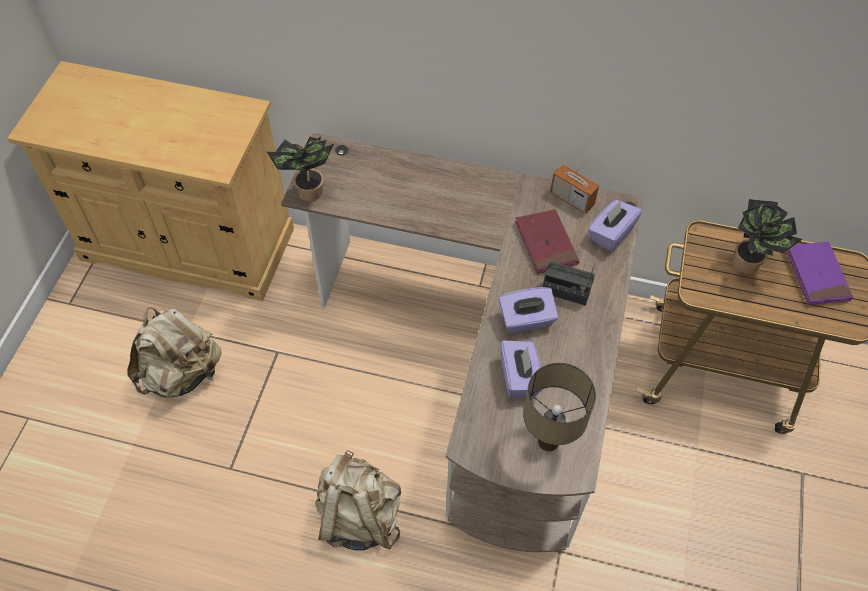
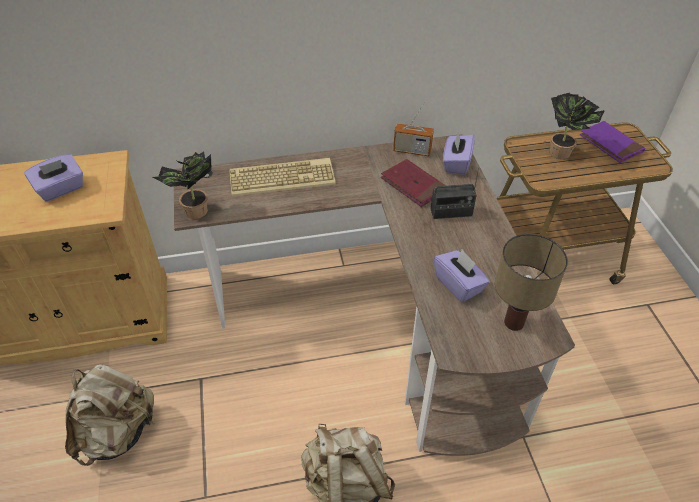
camera: 25 degrees left, 10 degrees down
(415, 182) = (283, 177): none -> keyboard
(526, 320) = (435, 242): purple tissue box -> purple tissue box (61, 189)

